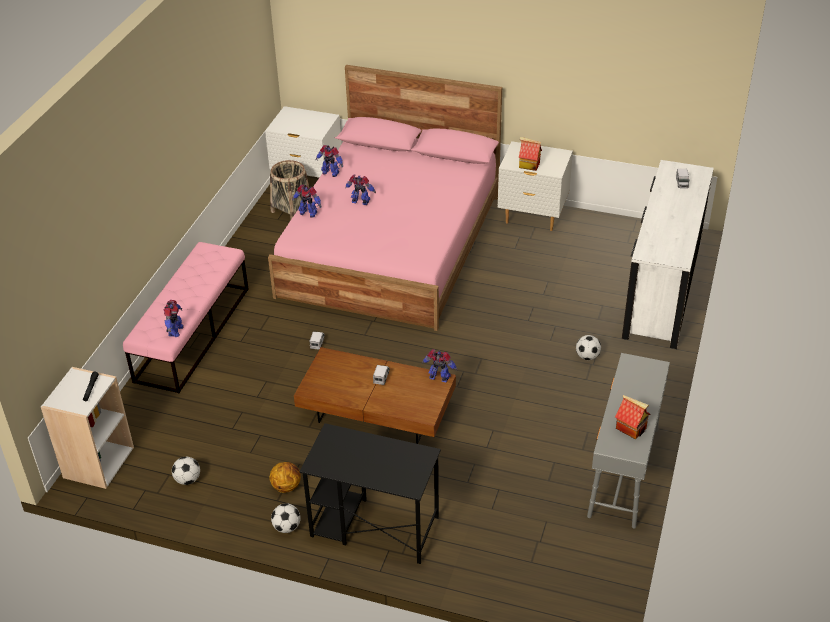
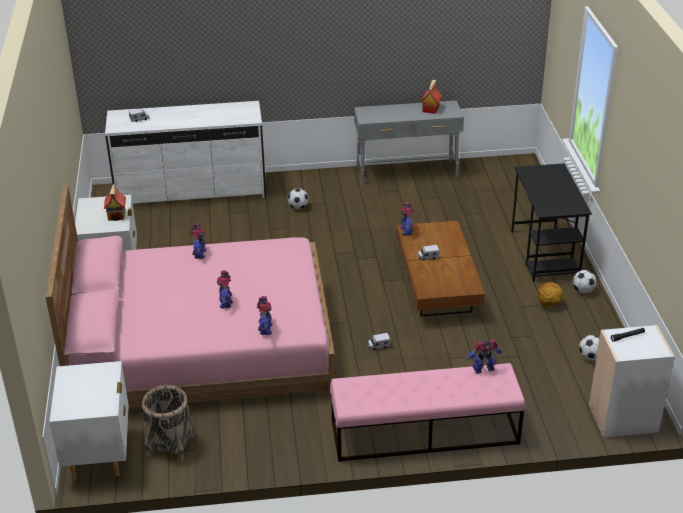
camera: 115 degrees left, 5 degrees down
(330, 172) = (177, 343): toy robot -> toy robot (199, 254)

